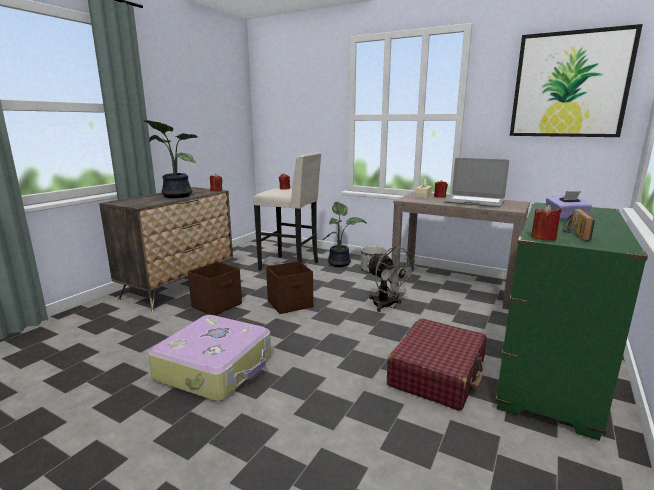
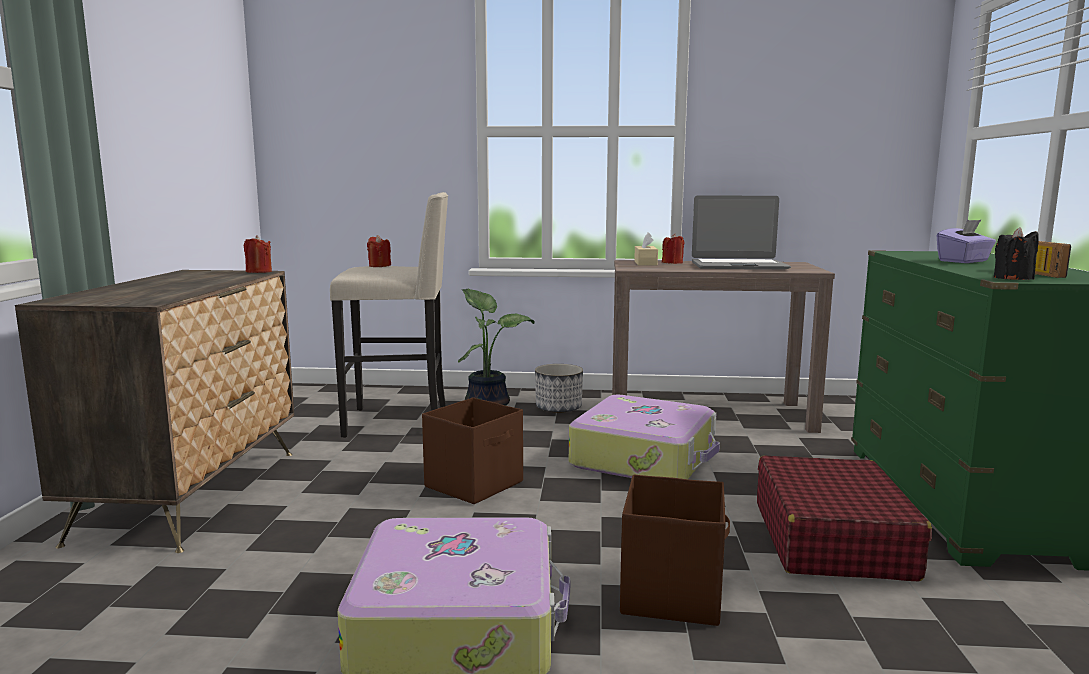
camera: 25 degrees left, 5 degrees down
(175, 196) = (188, 284): potted plant -> none
(217, 305) = (326, 513): brown storage box -> brown storage box (672, 593)
(387, 306) = (645, 458): grey fan -> suitcase
(543, 238) = (1013, 278): red candle -> black candle
(569, 85) = (839, 85): picture -> none

